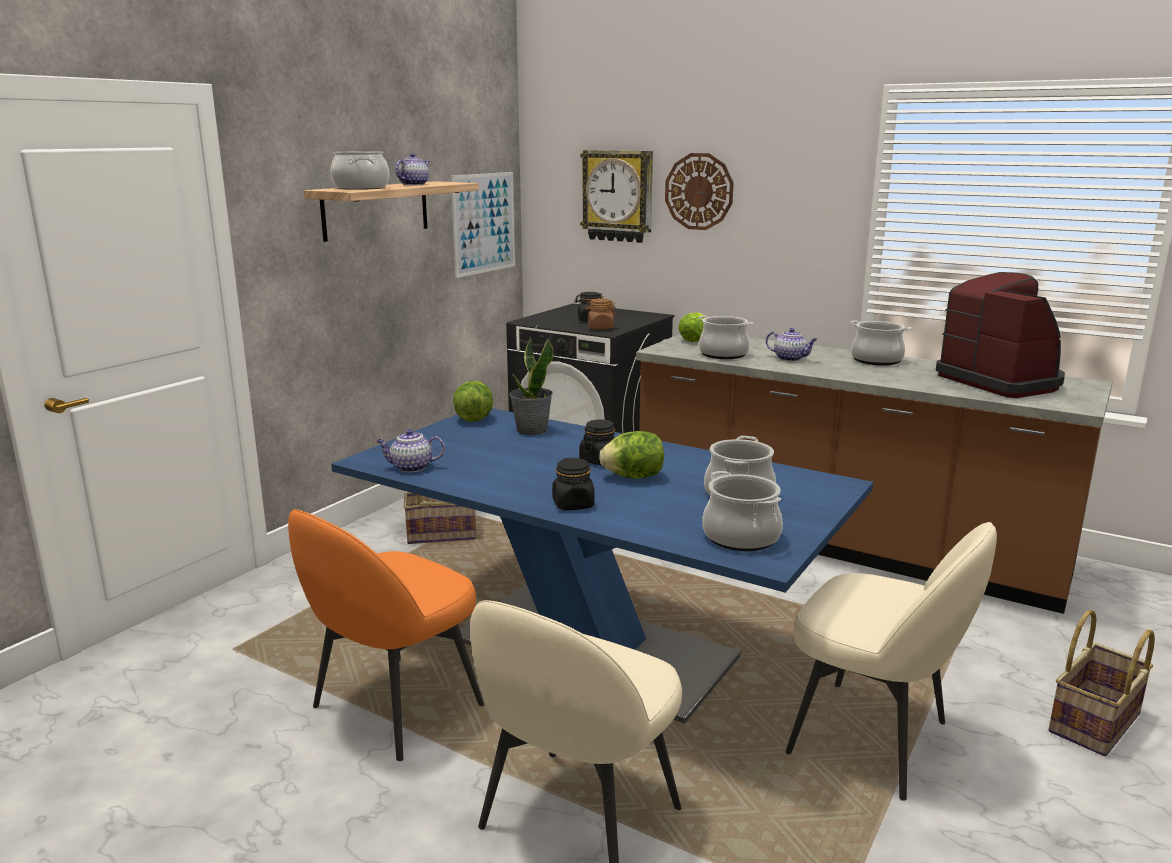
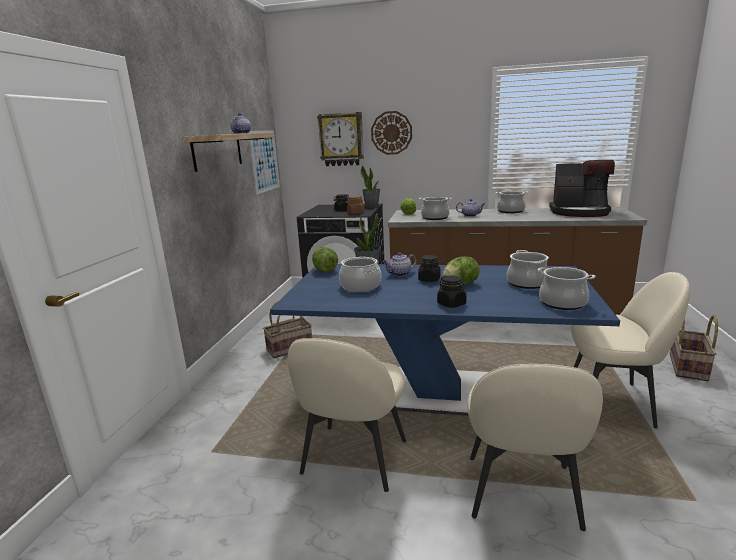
camera: 20 degrees left, 0 degrees up
(361, 188) = (217, 134): cooking pot -> cooking pot (361, 286)
(394, 708) = (353, 459): orange chair -> beige chair
(411, 467) = (326, 302): teapot -> teapot (399, 274)
(648, 318) = (371, 206): none -> potted plant
(1001, 381) = (580, 212): coffee machine -> coffee machine turned 150 degrees clockwise

